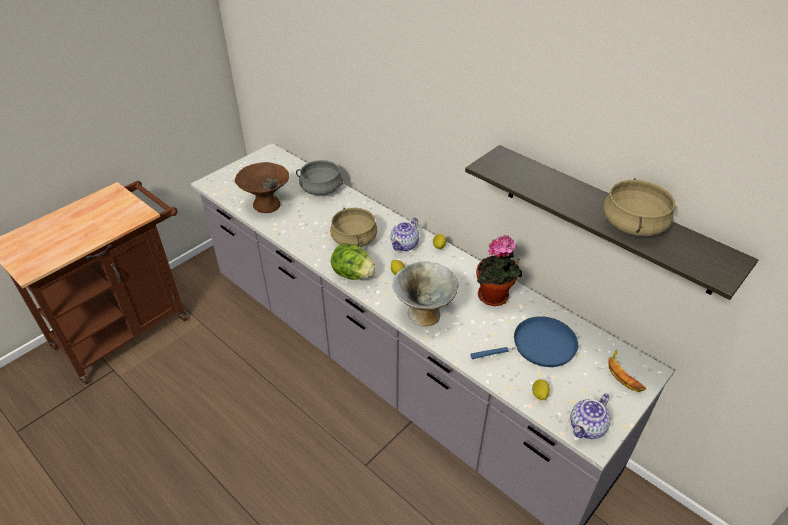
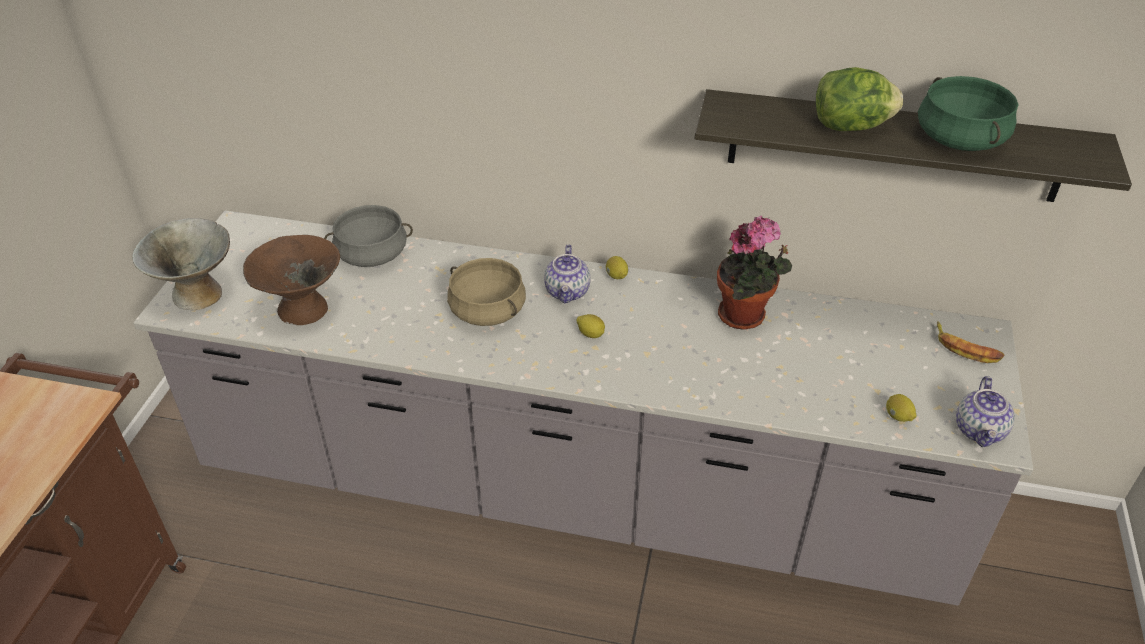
camera: 30 degrees left, 0 degrees up
(353, 274) = (529, 361): lettuce -> lettuce (850, 126)
(424, 314) = (674, 376): grey bowl -> grey bowl (197, 294)
(539, 346) = (848, 356): blue frying pan -> none
(632, 224) = (958, 139): beige cooking pot -> green cooking pot

